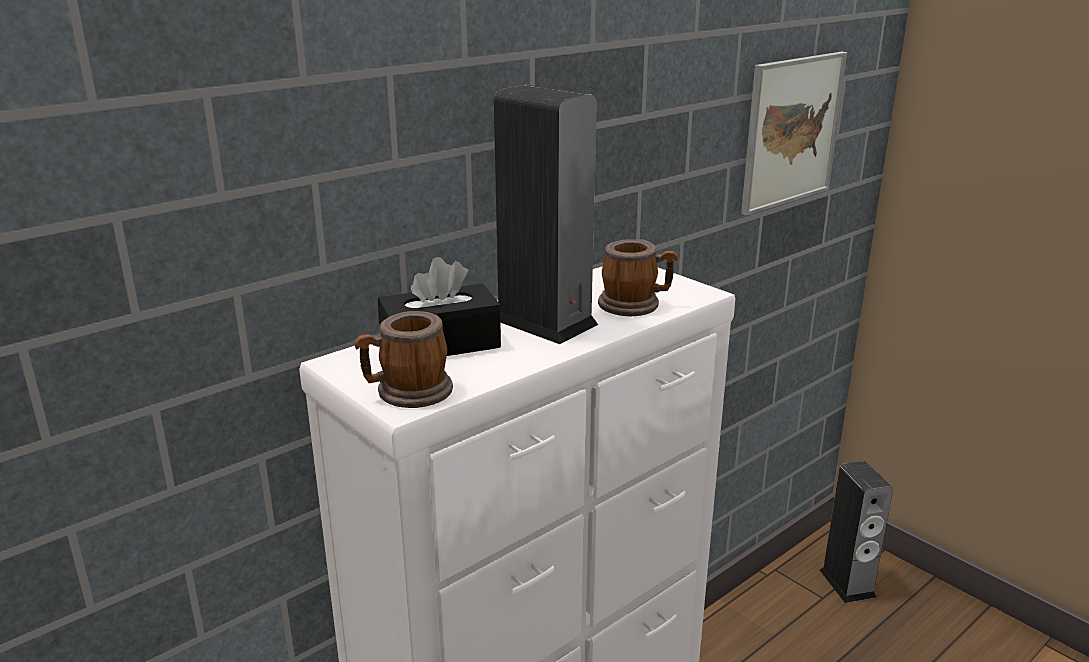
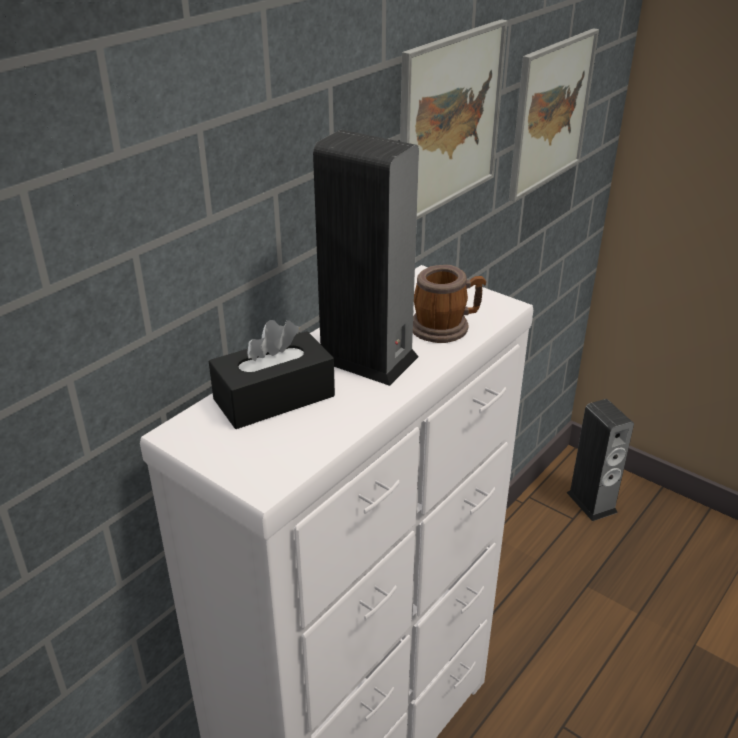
camera: 10 degrees left, 10 degrees up
(406, 393) = (262, 465): mug -> none
(667, 116) = (449, 121): none -> picture

